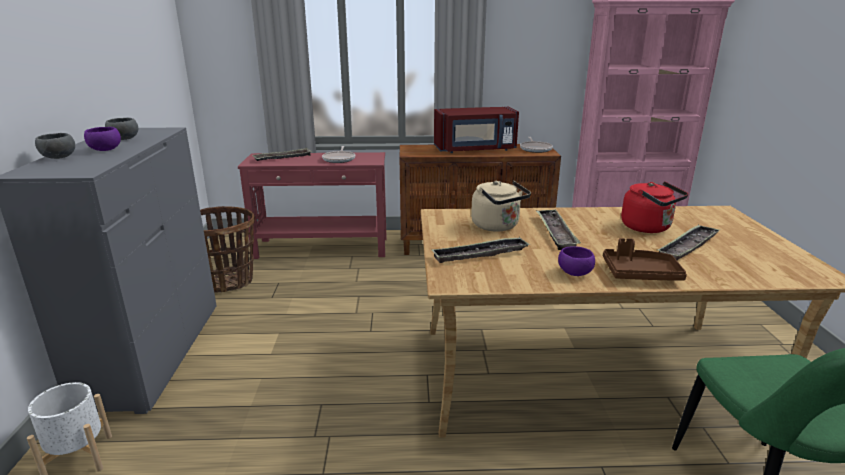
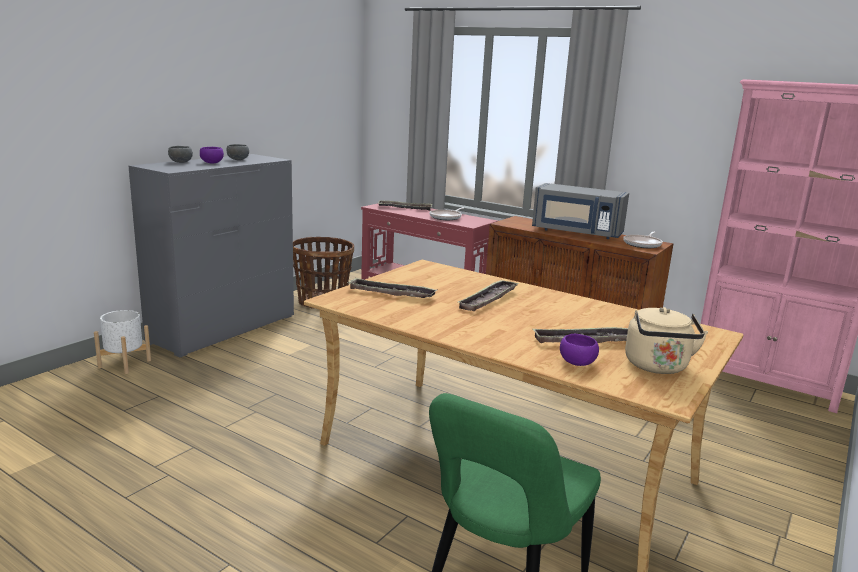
camera: 35 degrees right, 5 degrees down
(475, 150) = (576, 232): red microwave -> grey microwave
(497, 226) = (451, 283): beige kettle -> beige kettle (657, 367)
(574, 273) = (431, 322): purple bowl -> purple bowl (576, 363)
(640, 274) = (484, 339): brown tray -> none
(648, 228) = (586, 320): red kettle -> none

